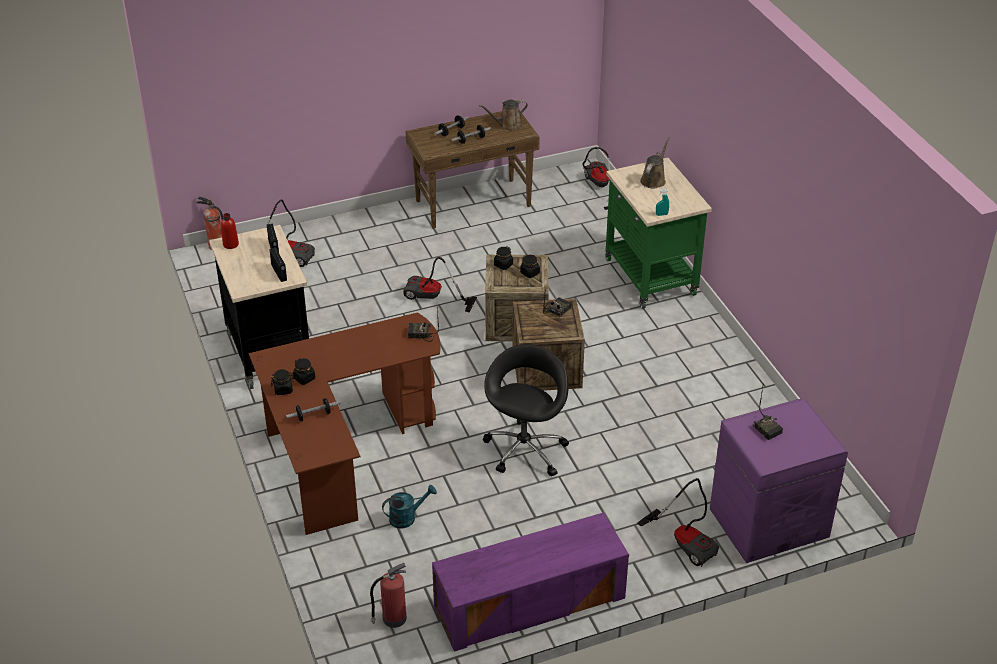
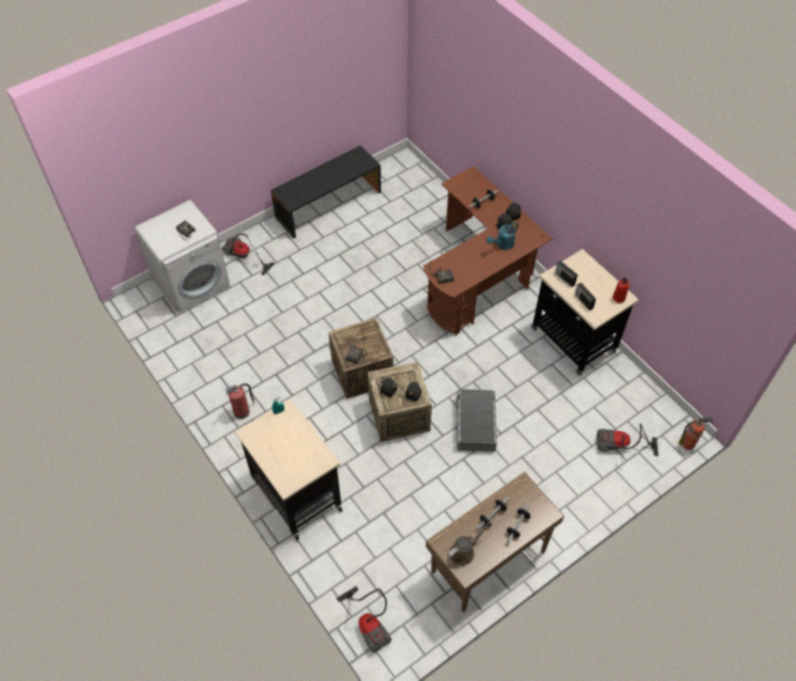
camera: 165 degrees right, 15 degrees up
(393, 618) = (400, 182): fire extinguisher -> fire extinguisher (242, 411)
(407, 517) = (417, 238): turquoise watering can -> turquoise watering can (502, 245)
(432, 299) = (476, 424): vacuum cleaner -> grey storage box
(526, 449) = (358, 300): black office chair -> none
(529, 604) = (328, 204): purple bench -> black bench
(651, 278) = (296, 494): green cart -> black cart
(654, 180) = (292, 459): brown watering can -> none
(765, 519) = (193, 282): purple washing machine -> white washing machine

